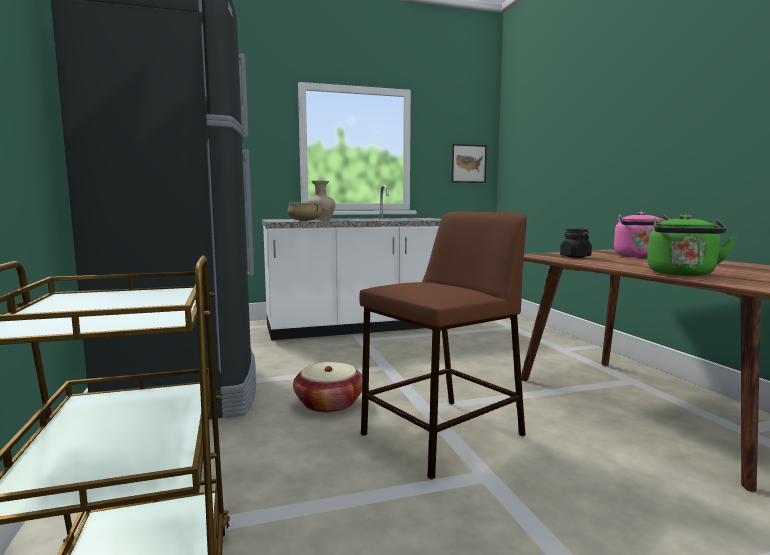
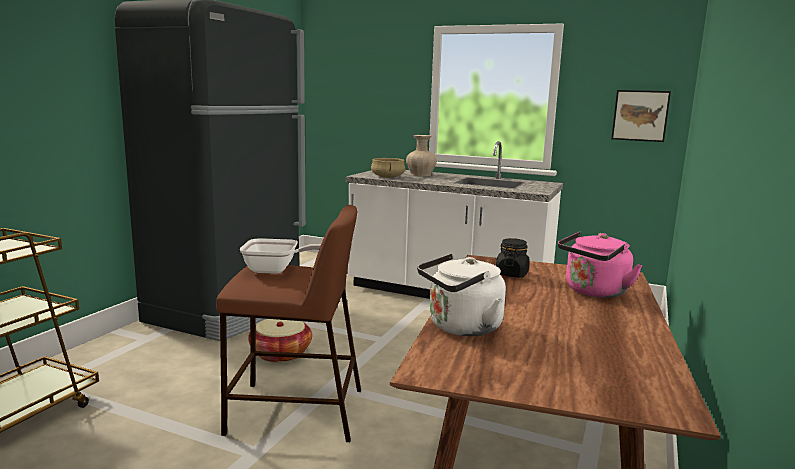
camera: 40 degrees right, 5 degrees up
(418, 284) = (276, 270): none -> frying pan
(682, 274) = (461, 328): green kettle -> white kettle

